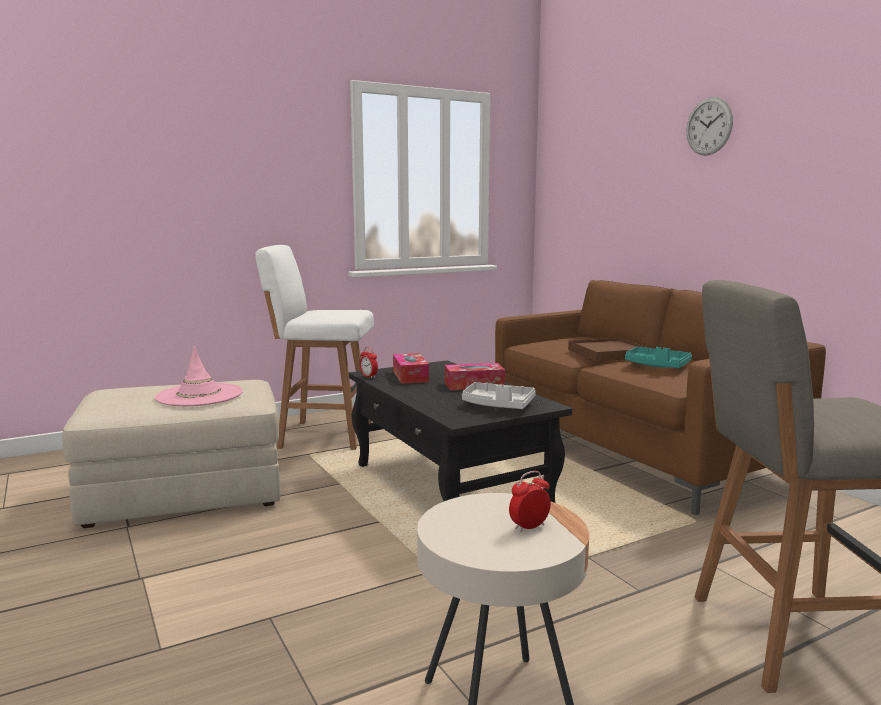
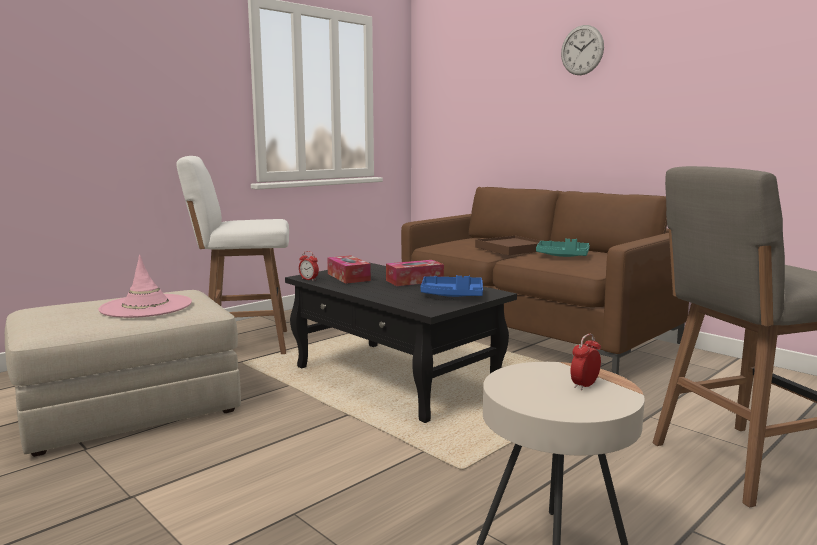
camera: 15 degrees left, 0 degrees up
(498, 405) = (452, 295): grey tray -> blue tray

